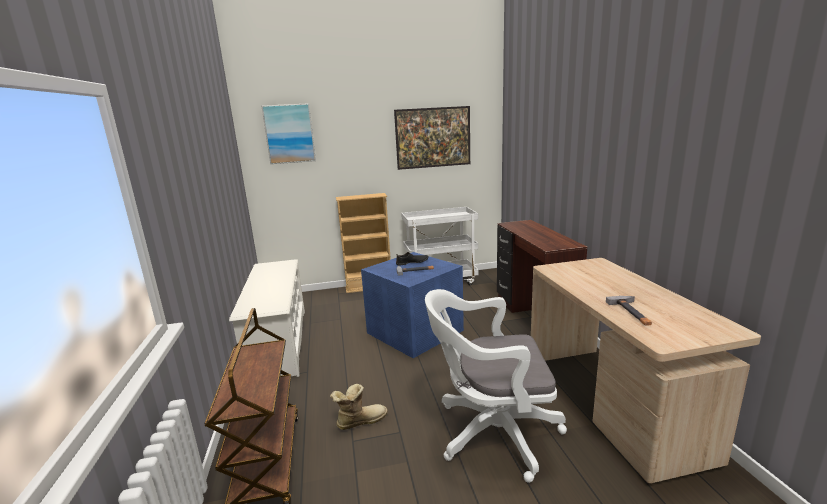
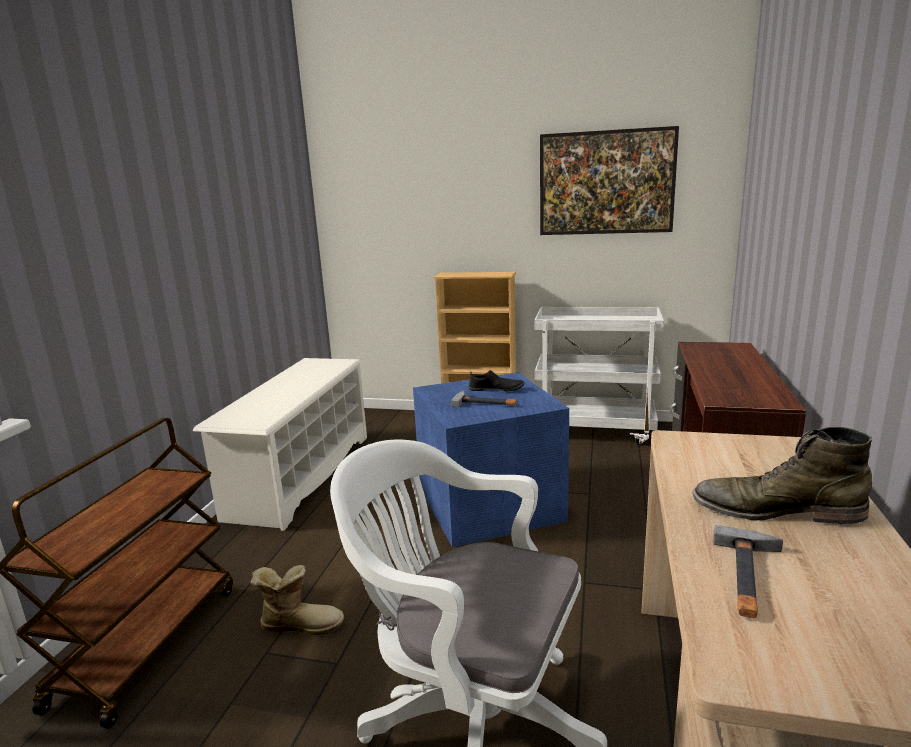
camera: 25 degrees right, 0 degrees up
(289, 134) = (380, 173): picture -> none
(615, 287) = (775, 509): none -> green boot

